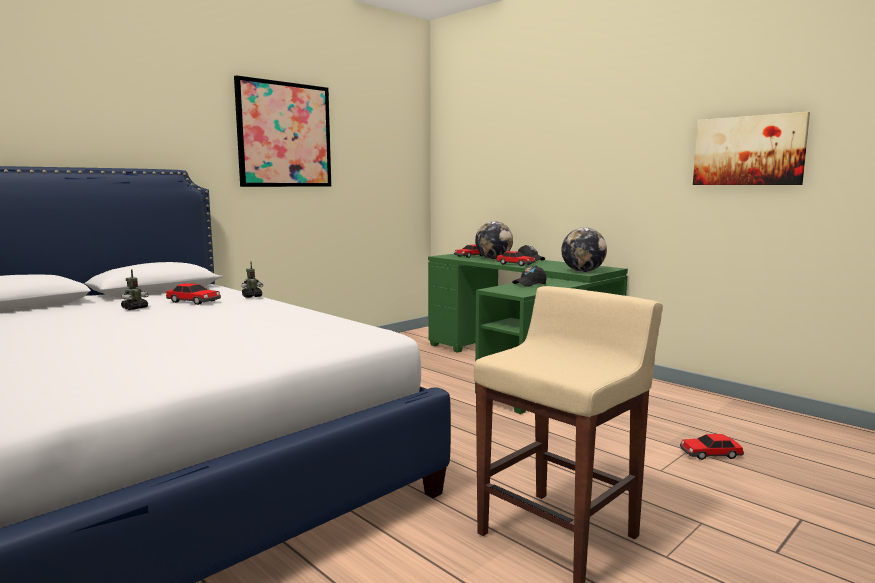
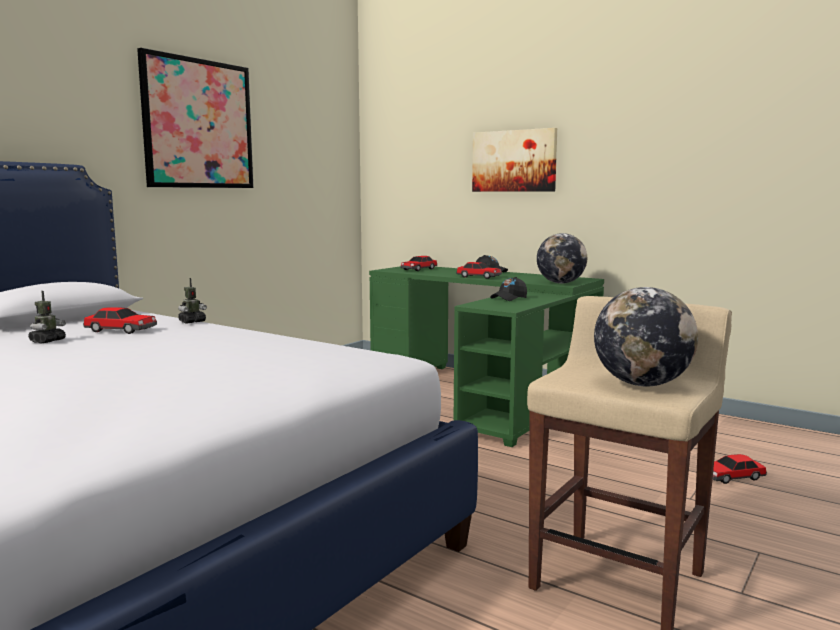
camera: 10 degrees left, 0 degrees up
(493, 259) = (448, 271): globe -> globe (642, 384)
(748, 151) = (738, 148): picture -> picture (514, 161)

